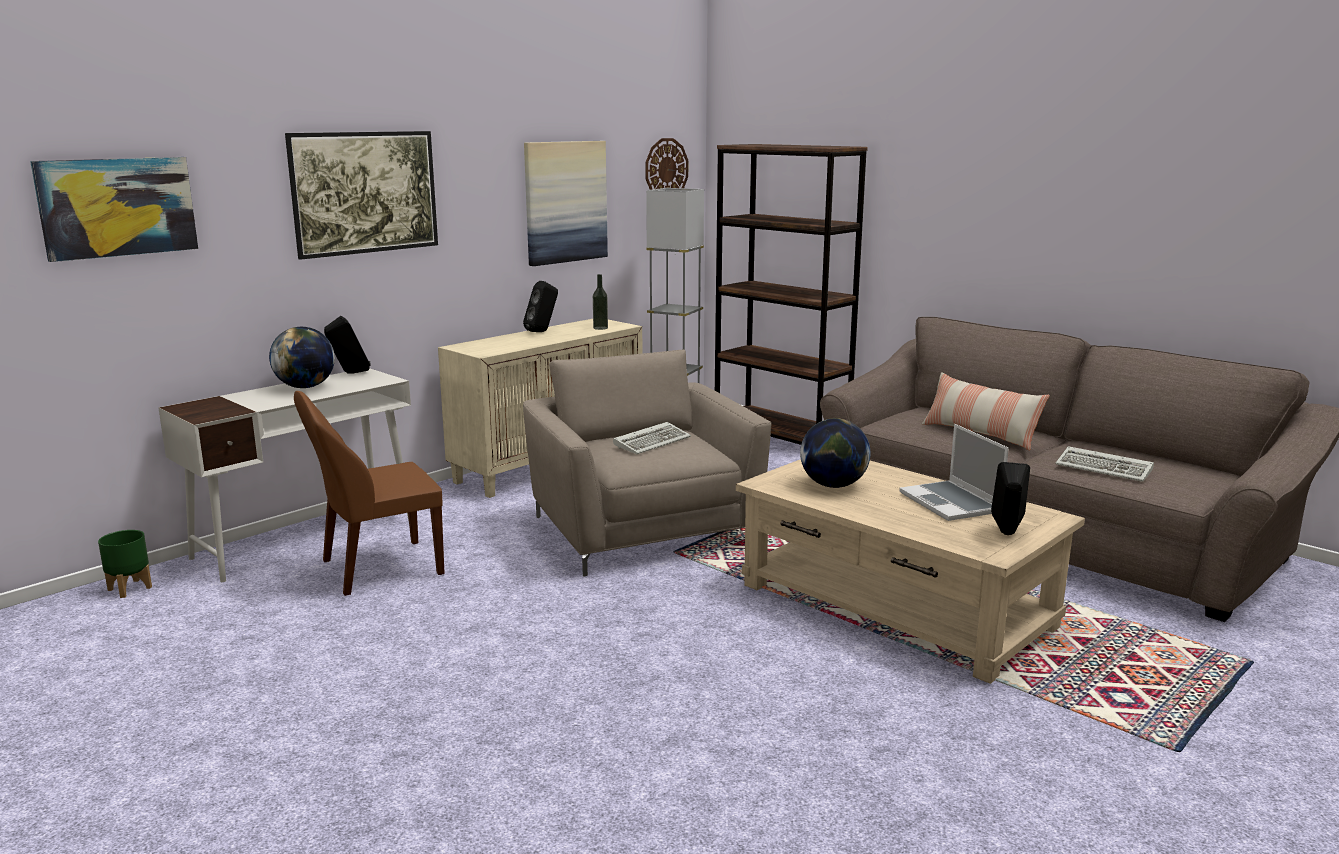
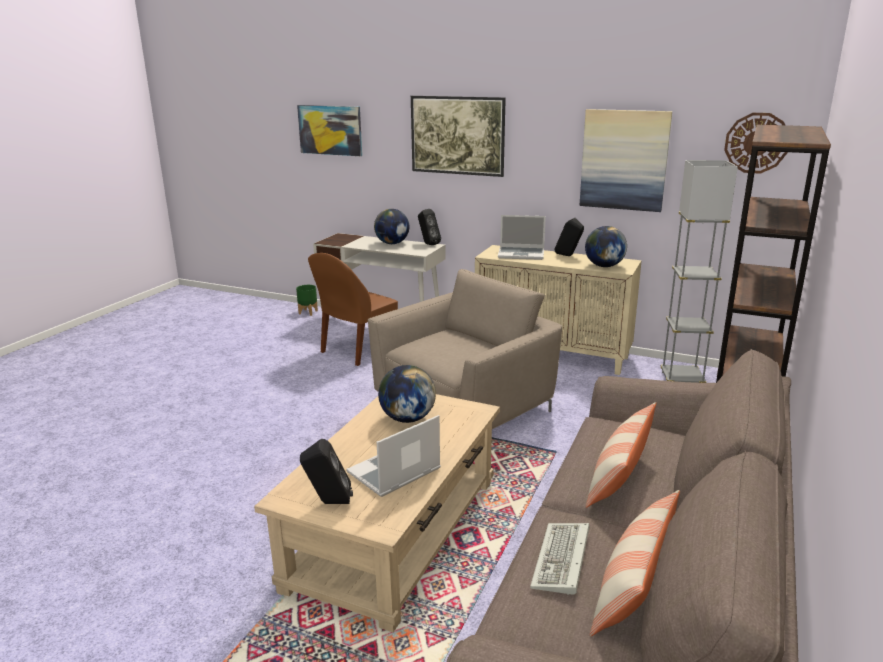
camera: 70 degrees right, 5 degrees up
(378, 568) = (357, 351): brown chair -> brown chair turned 90 degrees counterclockwise
(504, 343) = (521, 254): none -> laptop
(600, 328) = (604, 266): bottle -> globe
(652, 441) = (459, 346): keyboard -> none
(1133, 457) = (632, 586): none -> pillow

